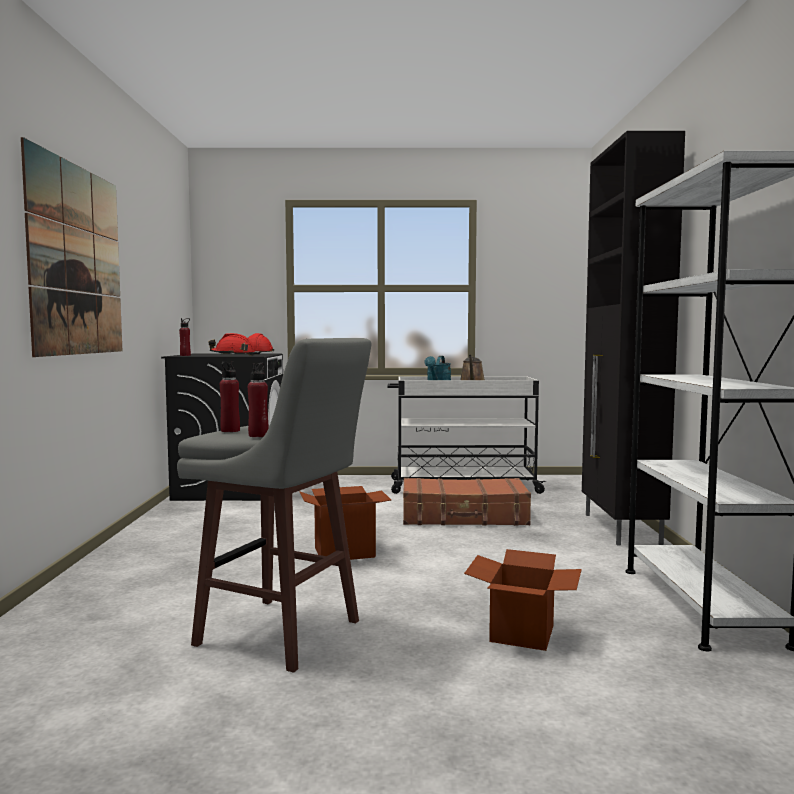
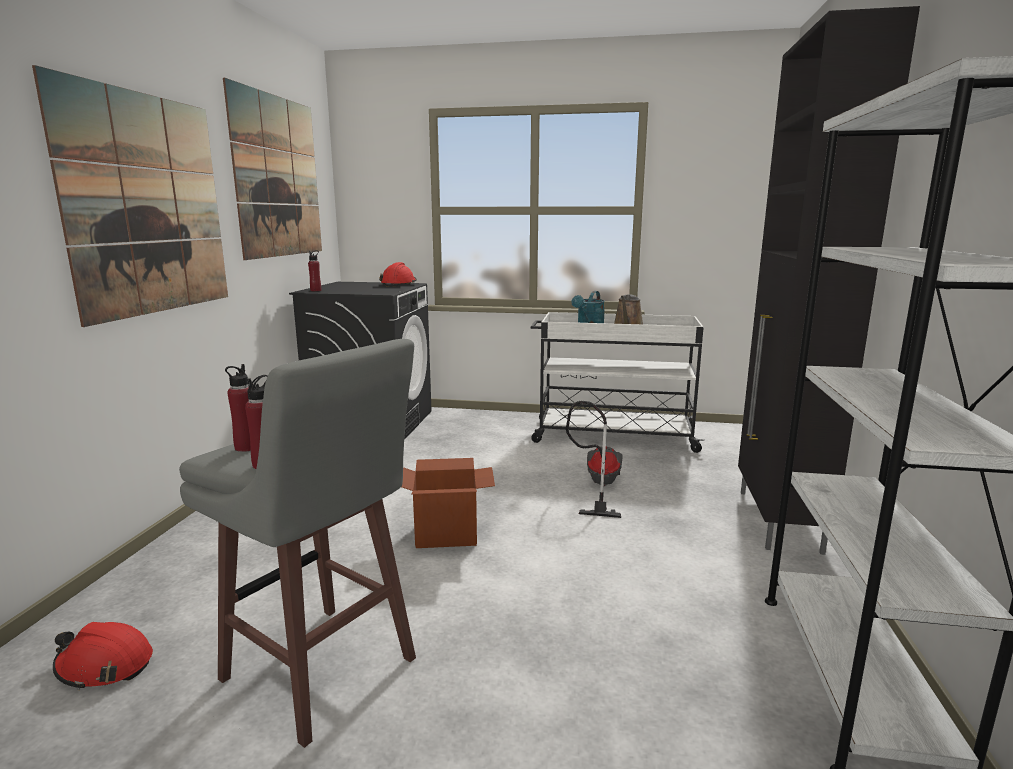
camera: 10 degrees right, 10 degrees up
(156, 251) = (277, 177): none -> picture
(232, 355) = (365, 290): red hard hat -> red hard hat (104, 666)
(464, 517) = (598, 485): brown suitcase -> vacuum cleaner
(521, 633) = (600, 707): cardboard box -> none

